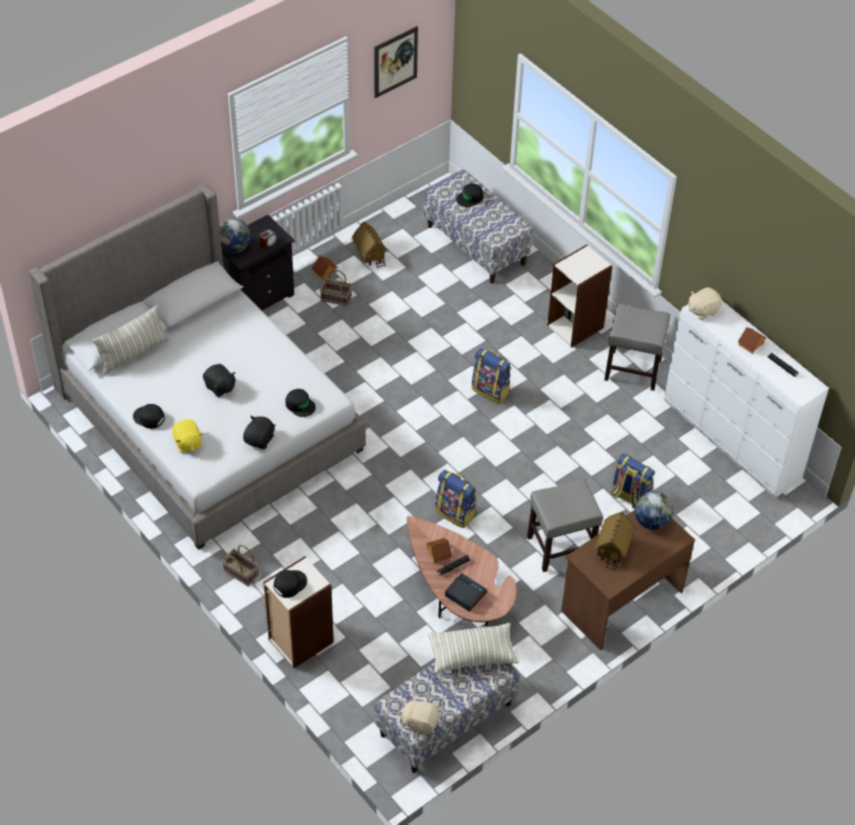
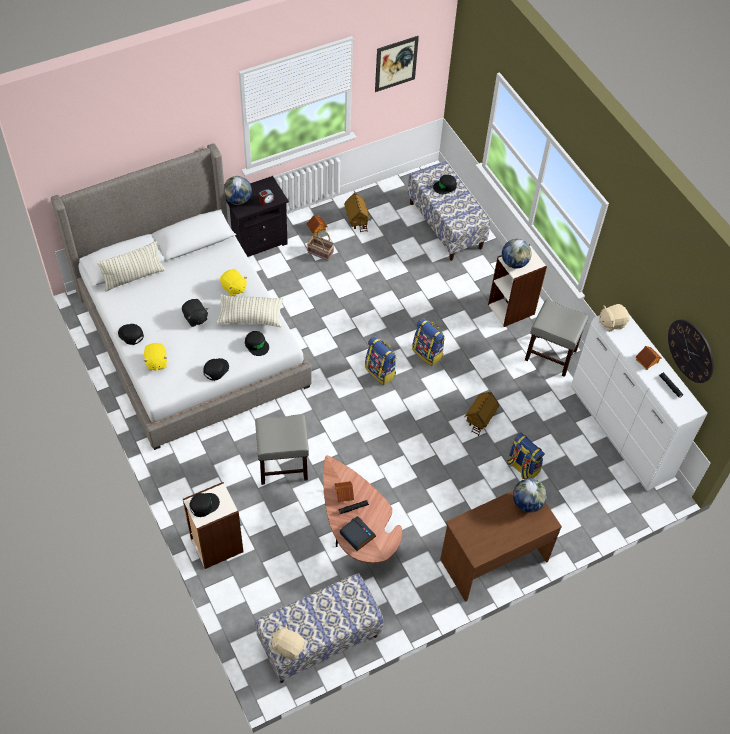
camera: 10 degrees right, 5 degrees up
(240, 573) = (182, 476): basket -> none
(256, 347) = (234, 288): none -> yellow plush toy
(260, 439) = (216, 369): black plush toy -> black cap
(456, 513) = (372, 455): backpack -> backpack (380, 371)
(472, 654) = (347, 593): pillow -> pillow (251, 316)
(561, 547) = (453, 502): grey stool -> grey stool (283, 465)
(574, 267) = (514, 263): none -> globe
(612, 550) = (487, 523): toy house -> toy house (480, 419)
(798, 321) = (691, 350): none -> wall clock

